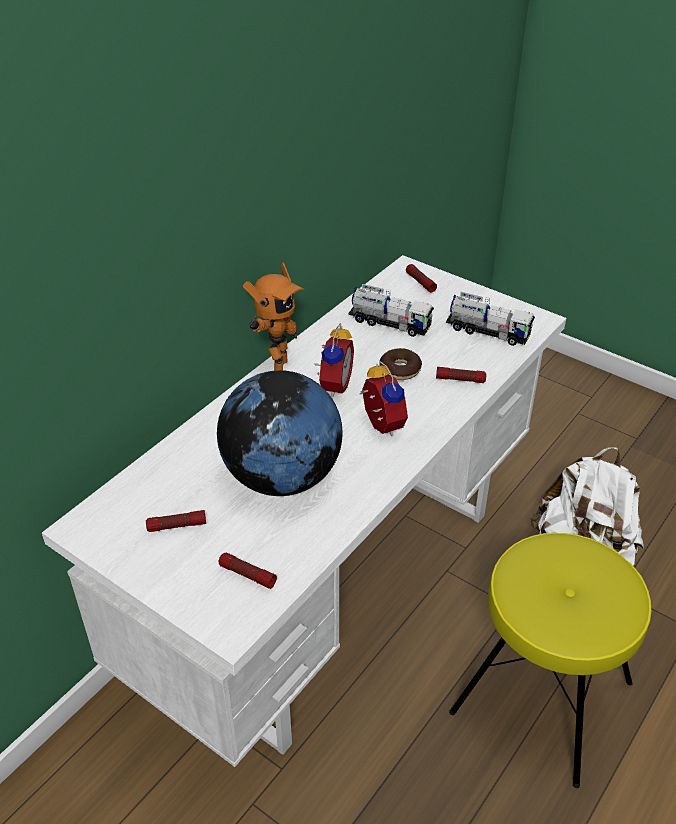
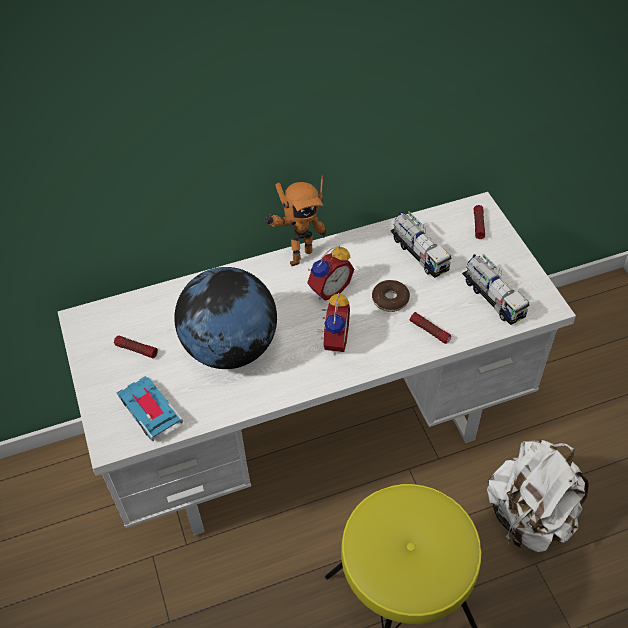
camera: 35 degrees right, 10 degrees up
(247, 575) = (150, 410): flashlight -> toy car

